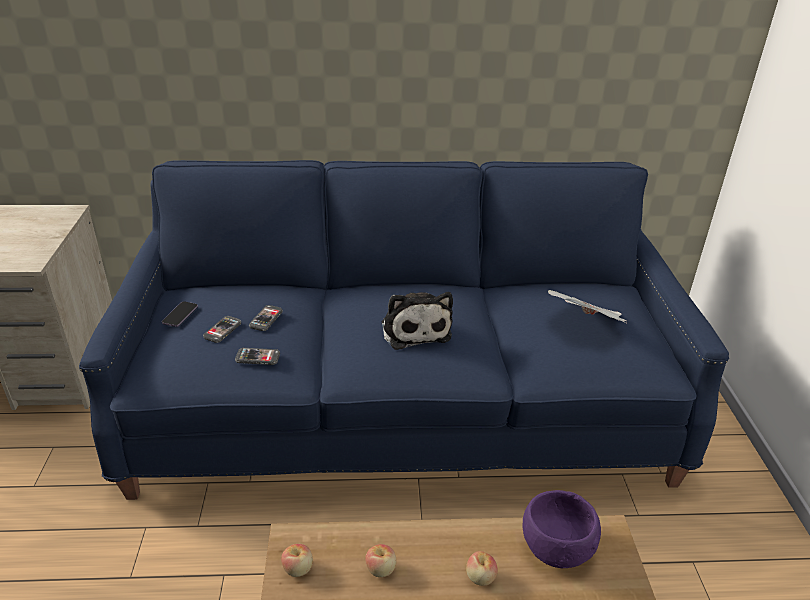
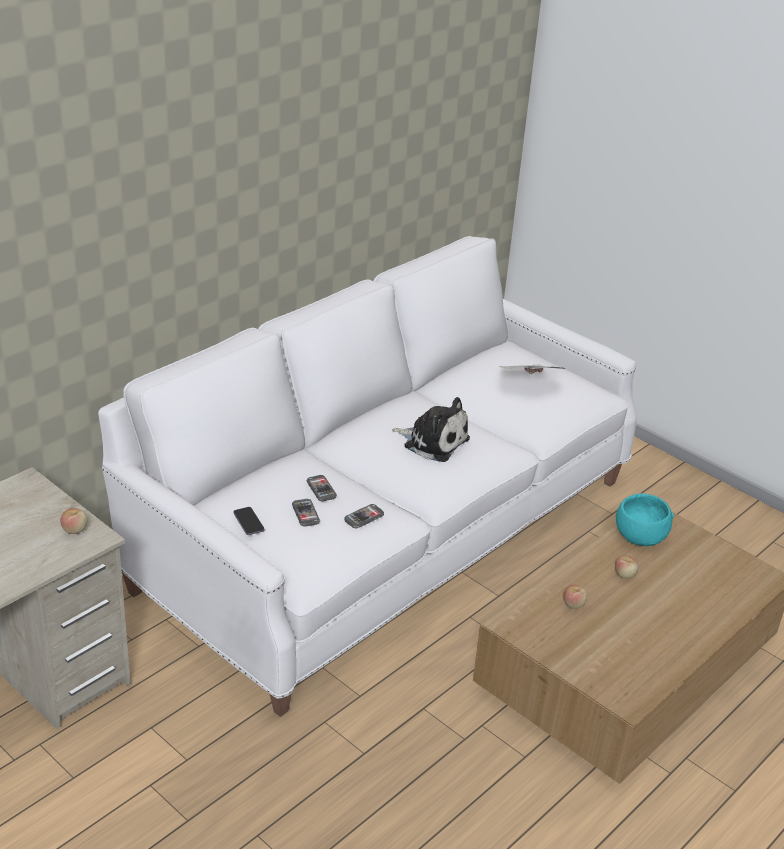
camera: 45 degrees left, 0 degrees up
(298, 569) = (532, 633): apple -> apple (75, 530)
(402, 406) = (385, 530): blue sofa -> white sofa
(555, 546) = (639, 536): purple bowl -> turquoise bowl

